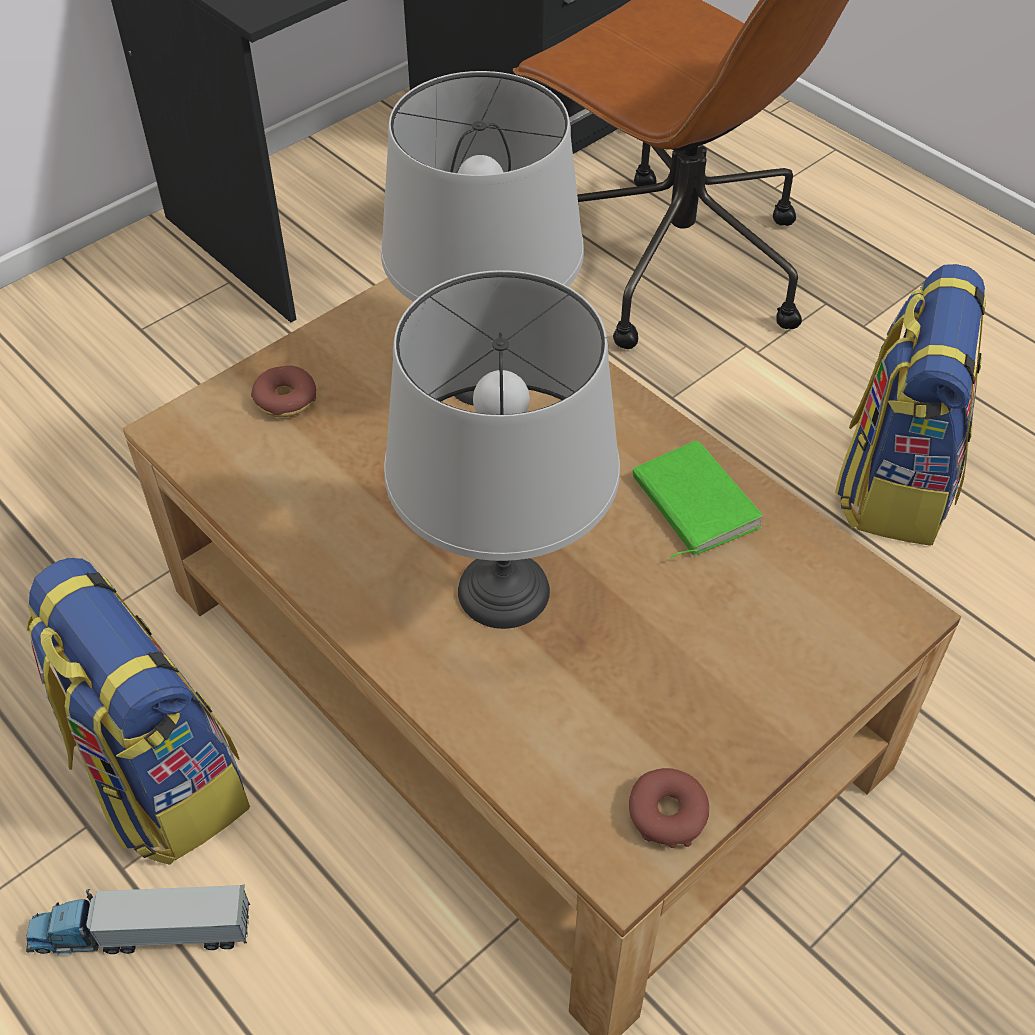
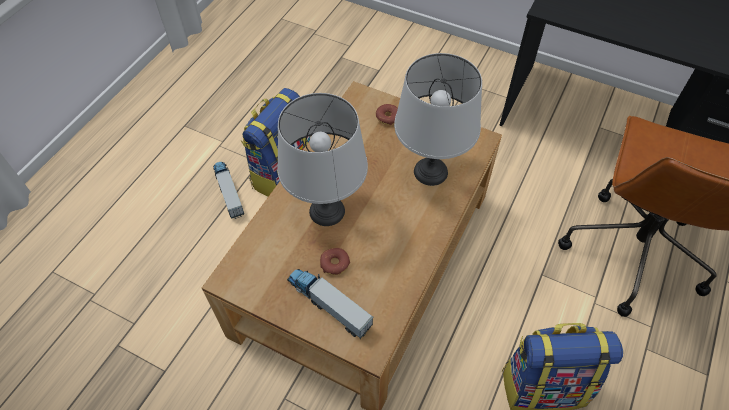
camera: 70 degrees right, 5 degrees up
(667, 813) = (249, 289): donut -> donut (335, 264)
(691, 504) = (396, 260): green book -> none
(764, 657) = (328, 304): none -> toy truck

